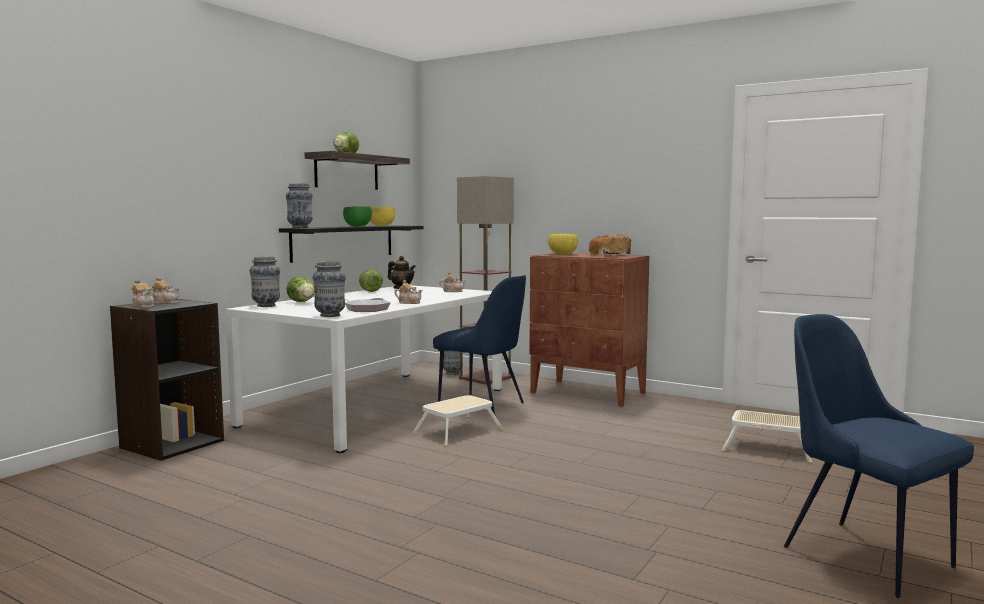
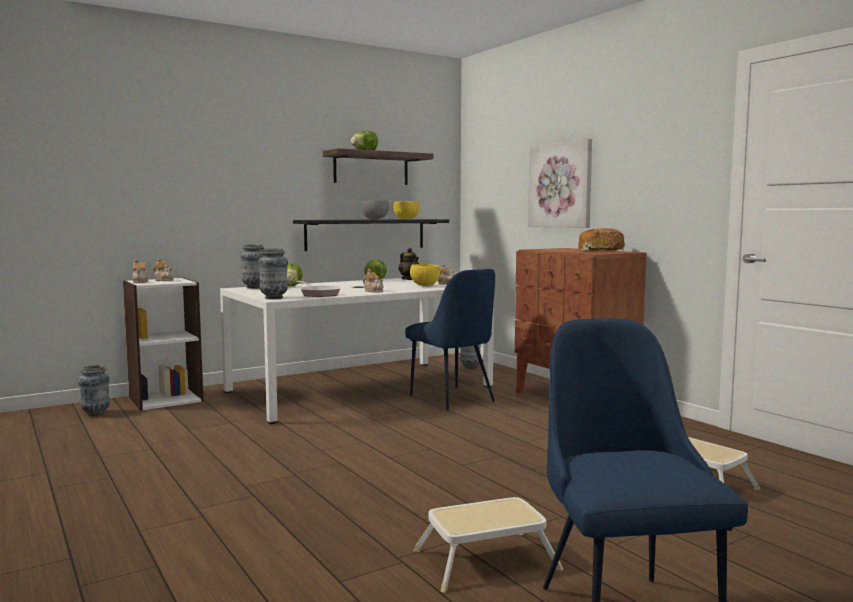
camera: 25 degrees right, 0 degrees up
(171, 444) = (165, 399): black bookcase -> white bookcase
(300, 227) = (309, 219): vase -> vase (95, 413)
(357, 226) = (375, 219): green bowl -> grey bowl
(457, 431) = (394, 419): beige step ladder -> beige step ladder (485, 559)
(485, 378) = (494, 374): floor lamp -> none
(548, 193) = (560, 185): none -> picture
(563, 254) = (555, 249): yellow bowl -> yellow bowl (424, 285)

